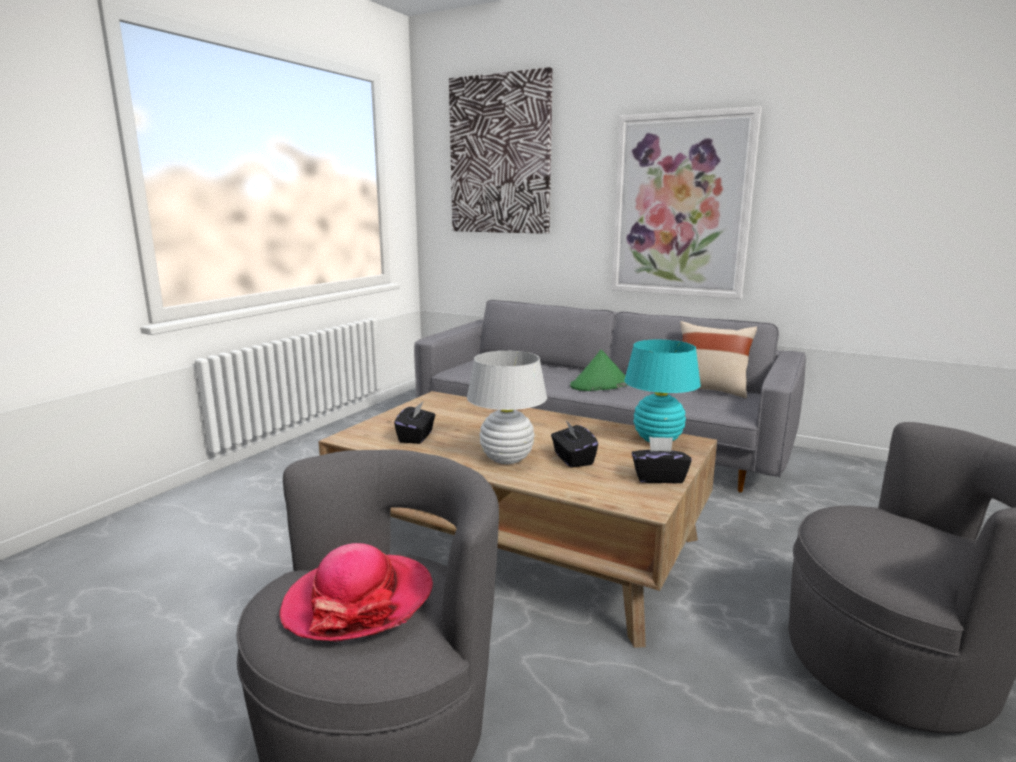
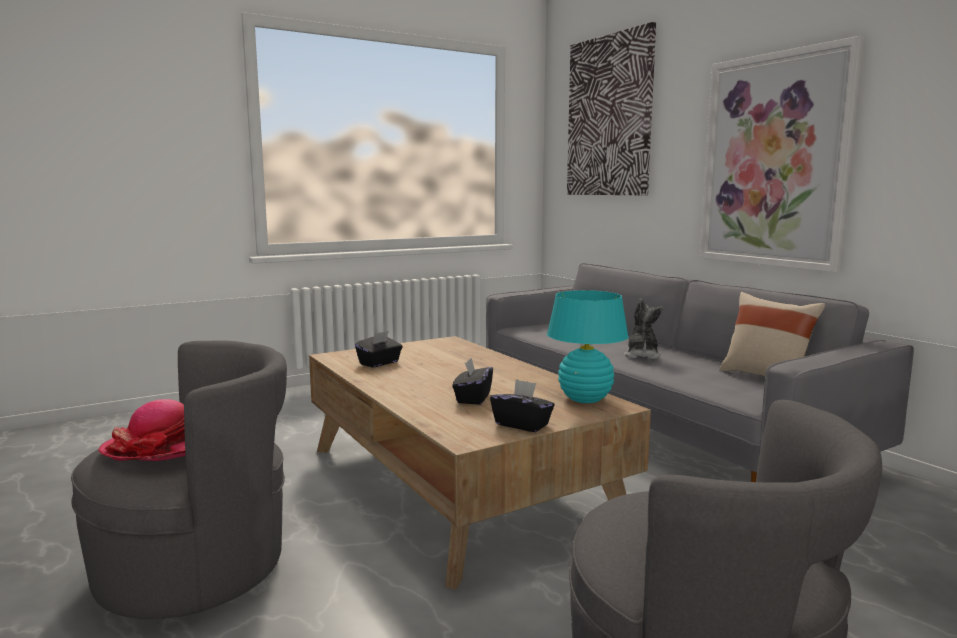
camera: 30 degrees right, 5 degrees down
(506, 459) = (419, 388): white table lamp -> none
(600, 385) = (641, 355): green hat -> plush toy

